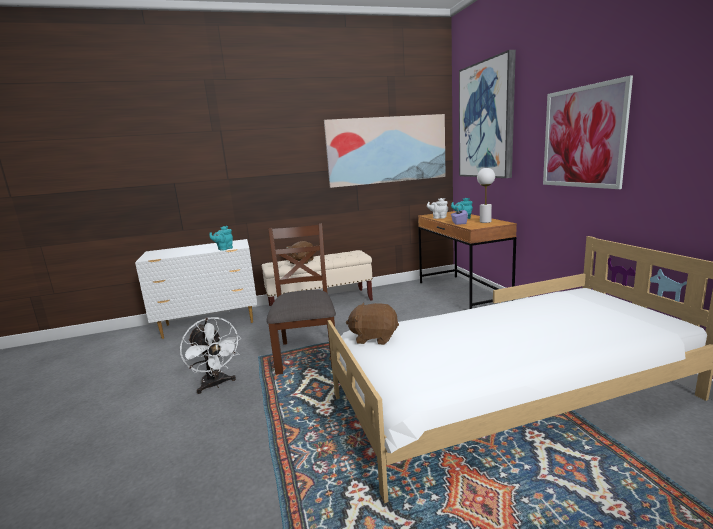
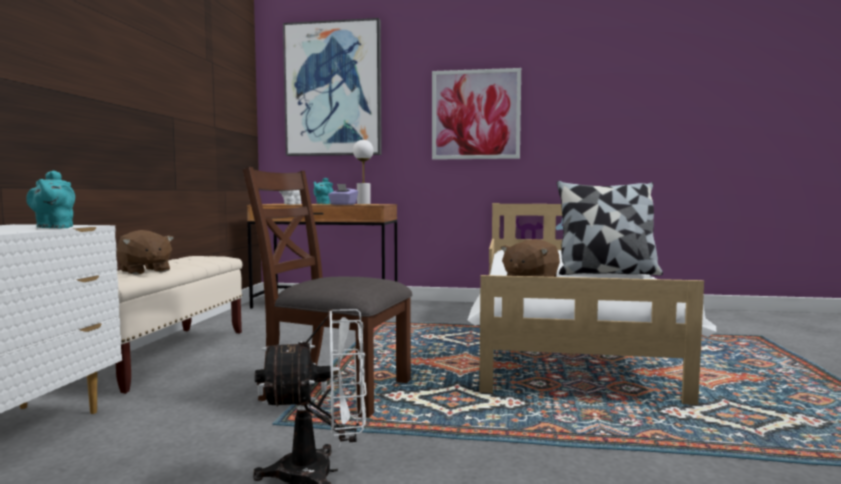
camera: 65 degrees left, 10 degrees down
(387, 150) = (207, 100): picture -> none
(471, 355) = (606, 273): none -> pillow

